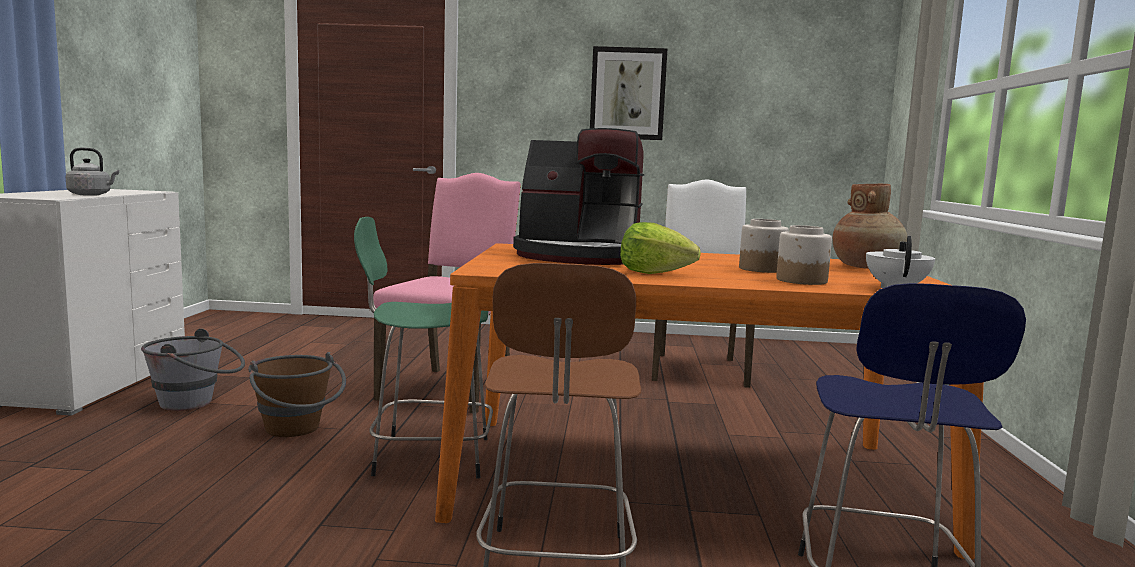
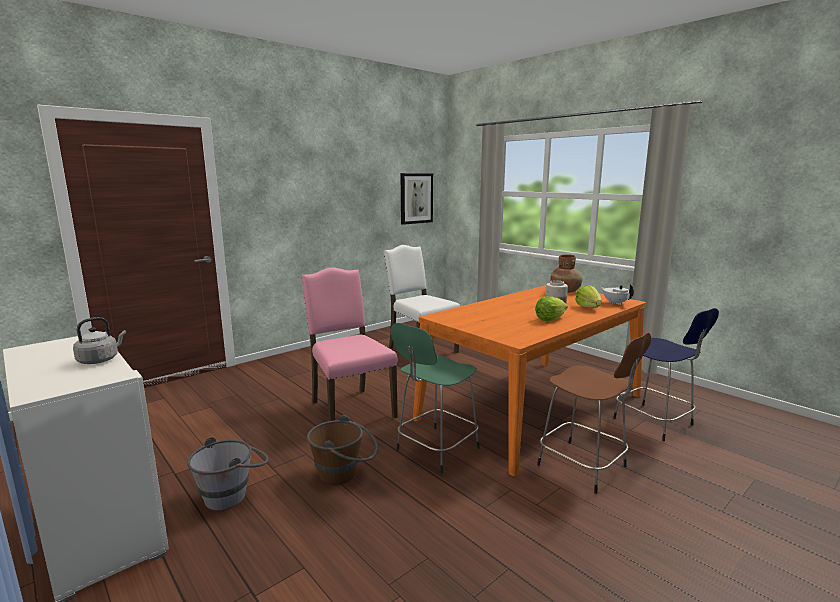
camera: 45 degrees left, 5 degrees up
(579, 256) = (487, 316): coffee machine -> none
(627, 93) = (330, 193): picture -> picture (416, 198)
(802, 280) = (588, 307): jar -> lettuce

